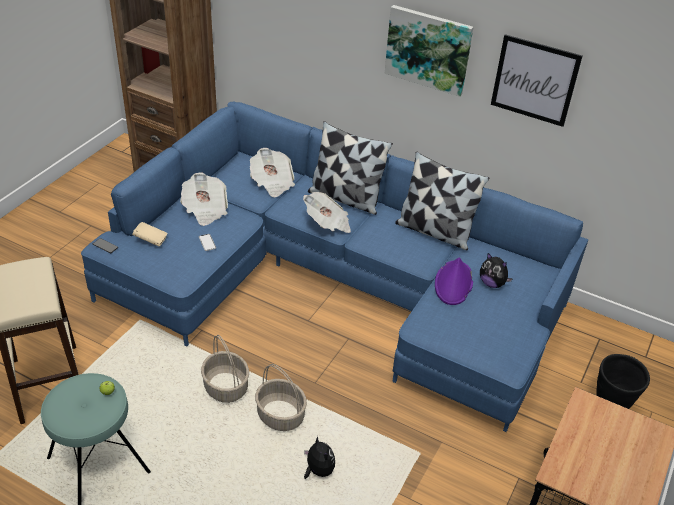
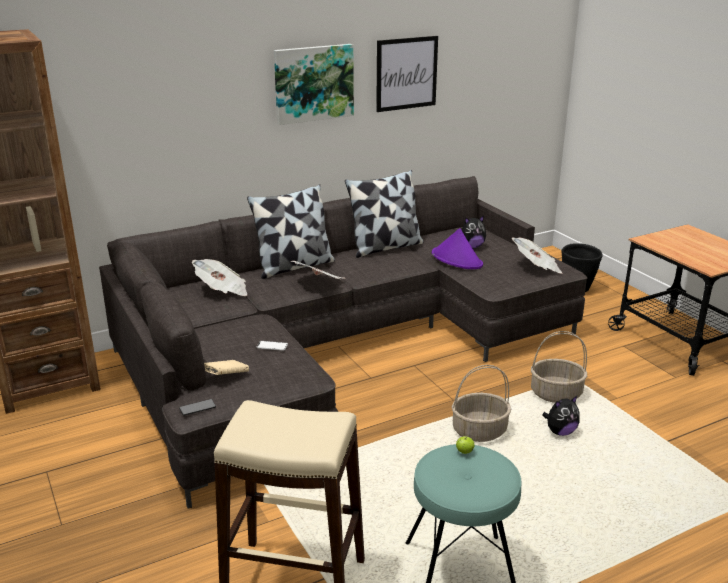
camera: 55 degrees left, 15 degrees down
(205, 210) = (217, 333): newspaper -> newspaper (536, 268)
(226, 387) = (417, 451): basket -> basket (556, 393)
(318, 470) = (560, 432): plush toy -> plush toy turned 150 degrees clockwise
(334, 283) = (336, 349): blue sofa -> grey sofa

